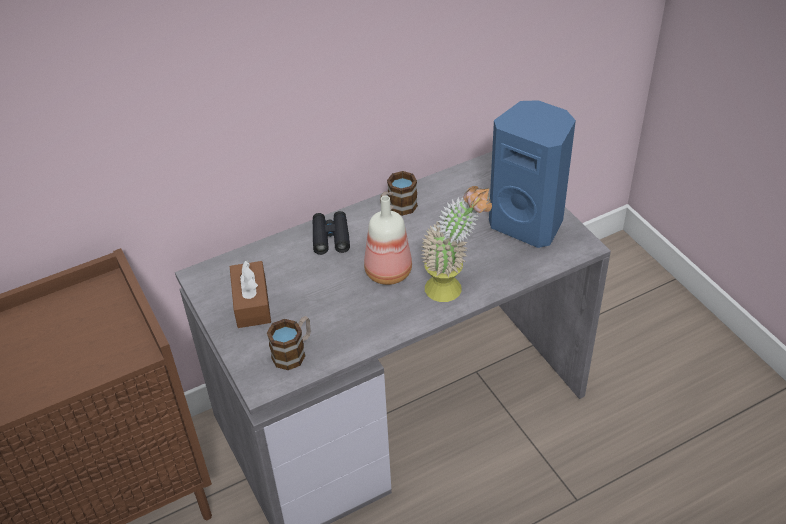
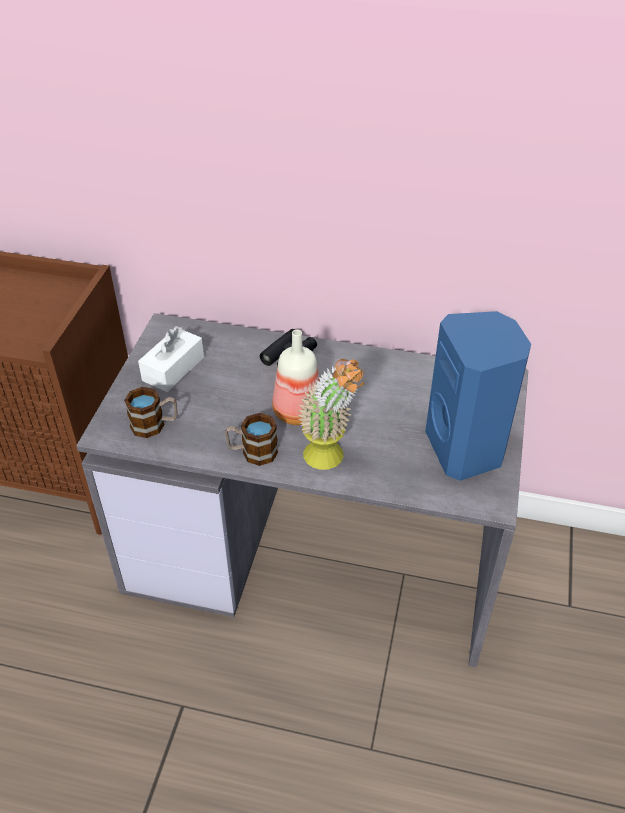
camera: 40 degrees right, 0 degrees up
(252, 303) = (173, 369): brown tissue box -> white tissue box
(397, 208) = (369, 366): mug -> mug (252, 452)

